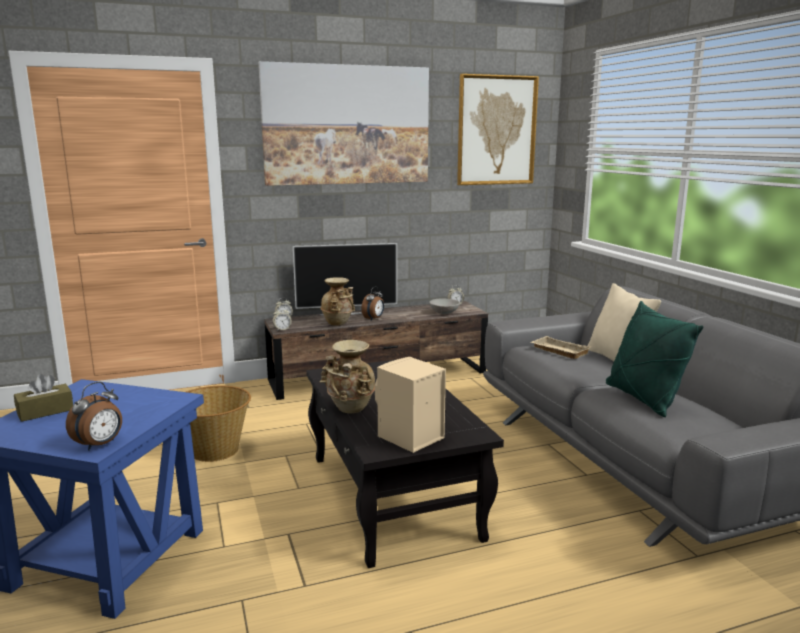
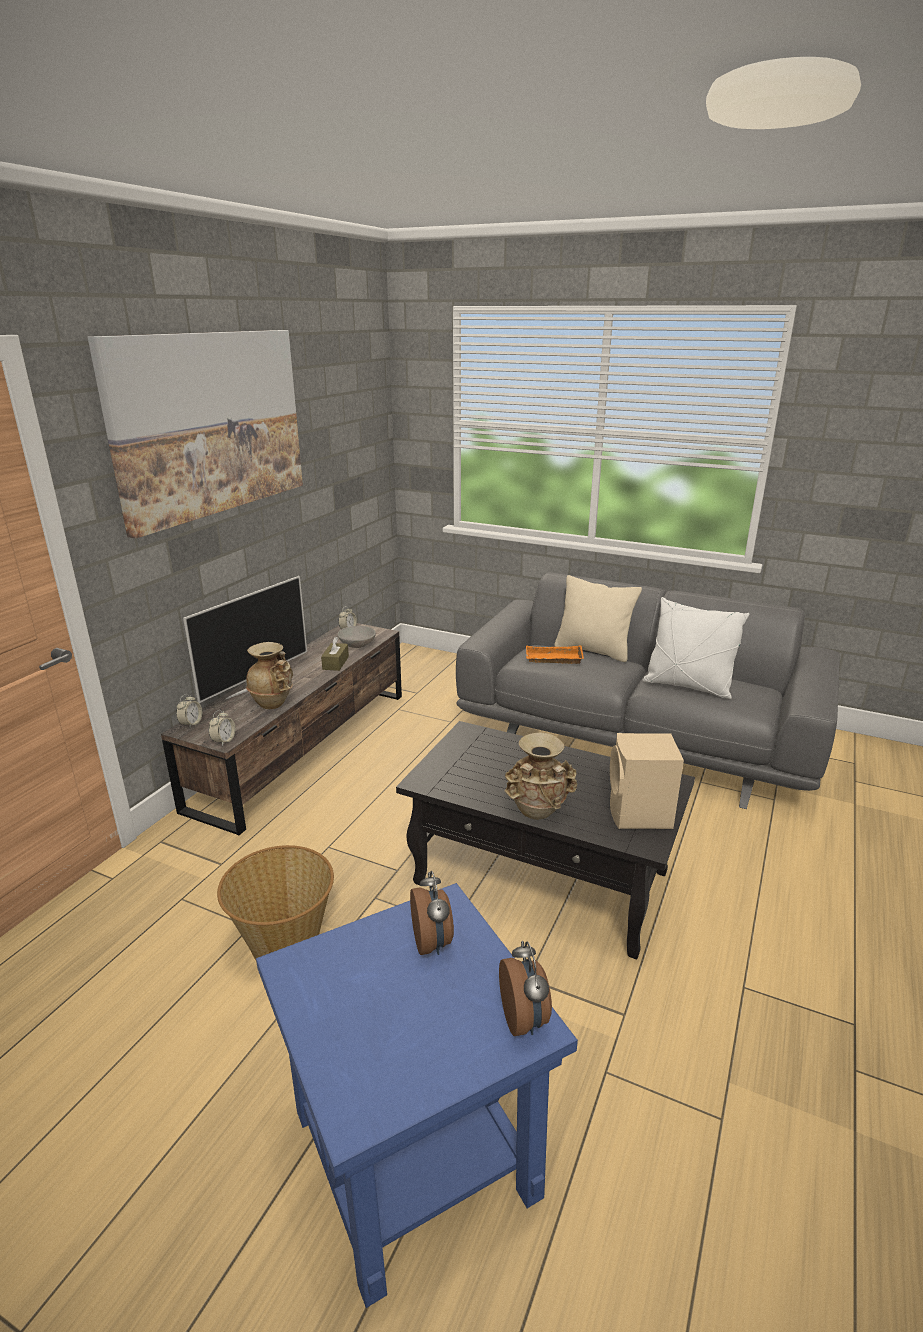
camera: 45 degrees left, 10 degrees up
(45, 411) = (343, 1033): brown tissue box -> brown tissue box (335, 663)
(374, 319) = (301, 681): alarm clock -> alarm clock (432, 942)
(496, 130) = (348, 405): picture -> none
(558, 351) = (553, 659): beige tray -> orange tray
(643, 399) = (688, 686): green pillow -> white pillow

